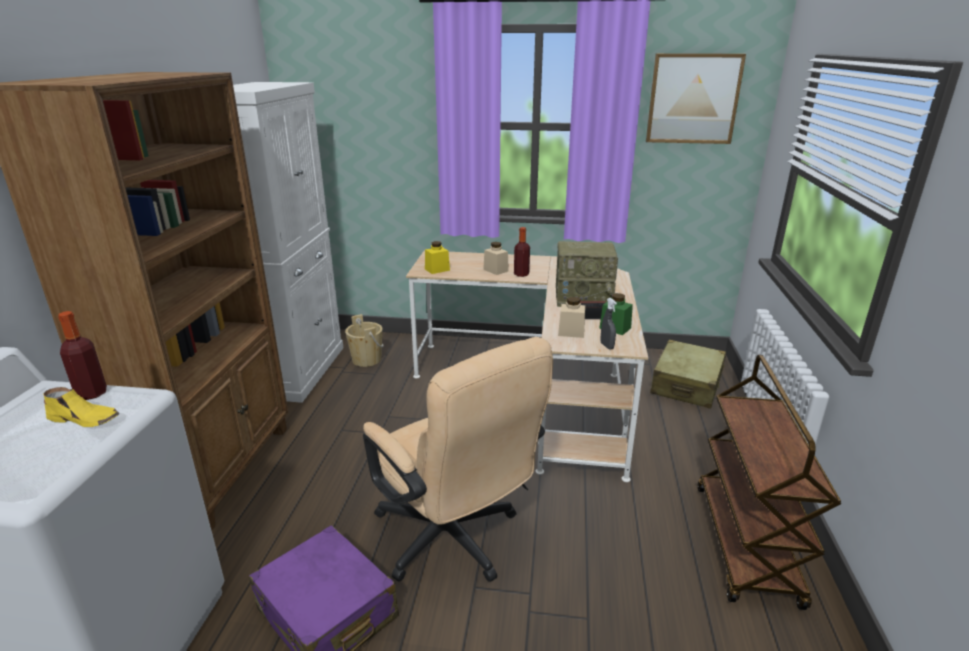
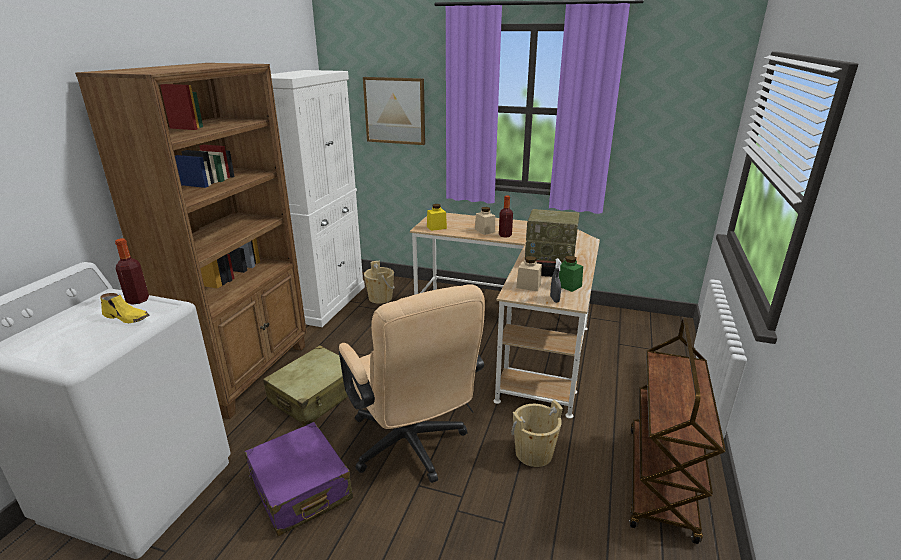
camera: 10 degrees right, 0 degrees up
(598, 529) = (534, 453): none -> beige bucket
(686, 385) = (648, 342): beige suitcase -> beige suitcase (315, 395)
(693, 99) = (668, 89): picture -> picture (395, 110)

